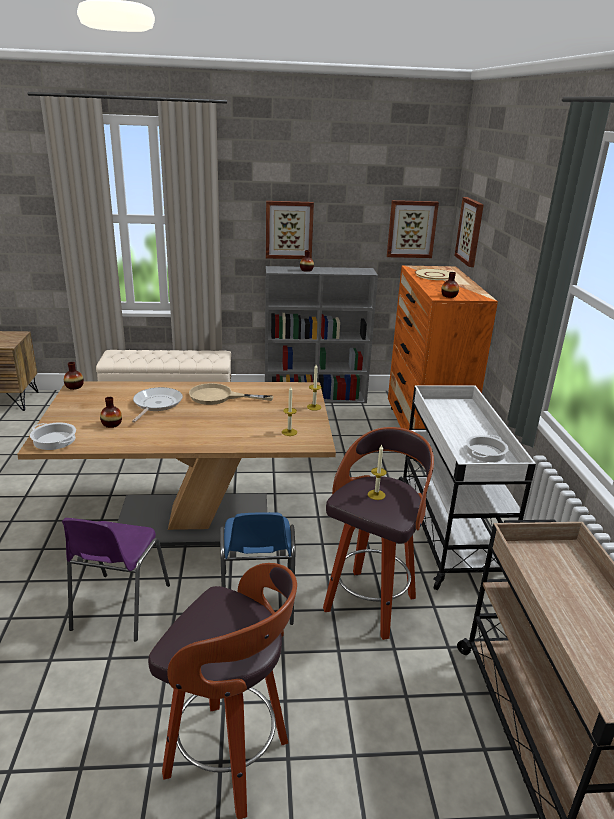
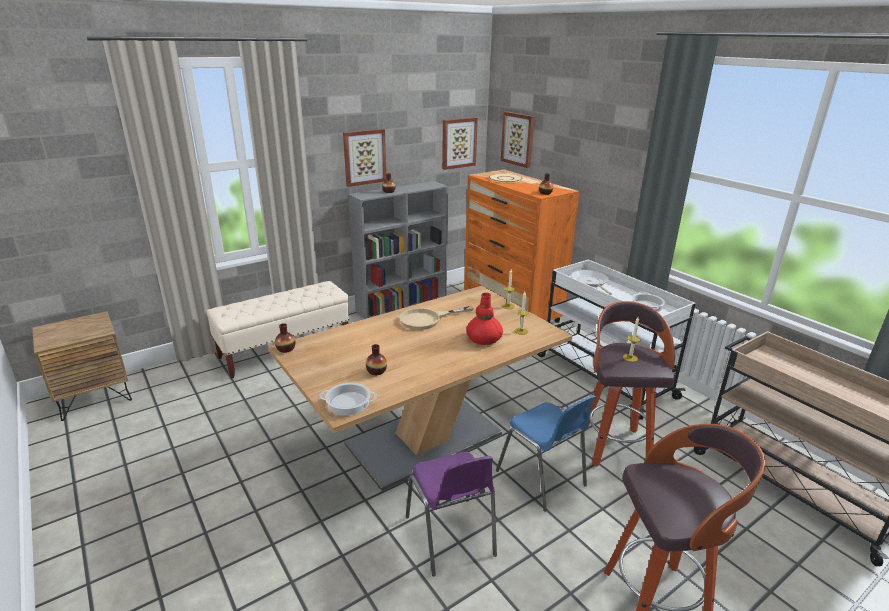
camera: 30 degrees left, 0 degrees up
(156, 404) = (386, 342): frying pan -> frying pan (590, 282)
(241, 428) = (483, 339): none -> red vase

